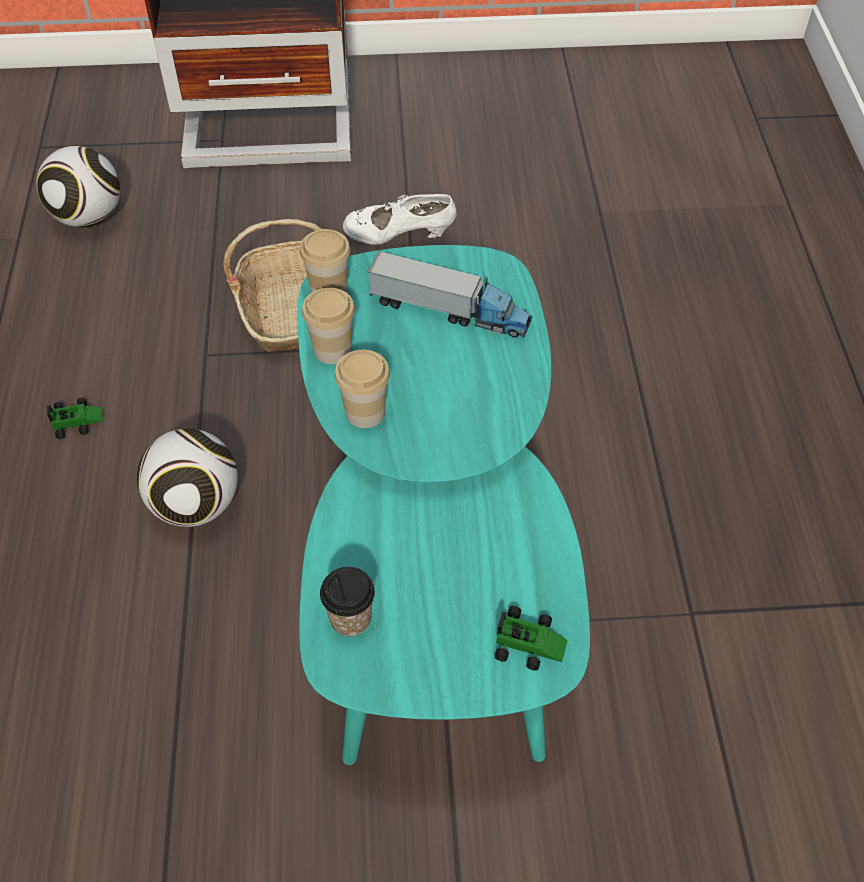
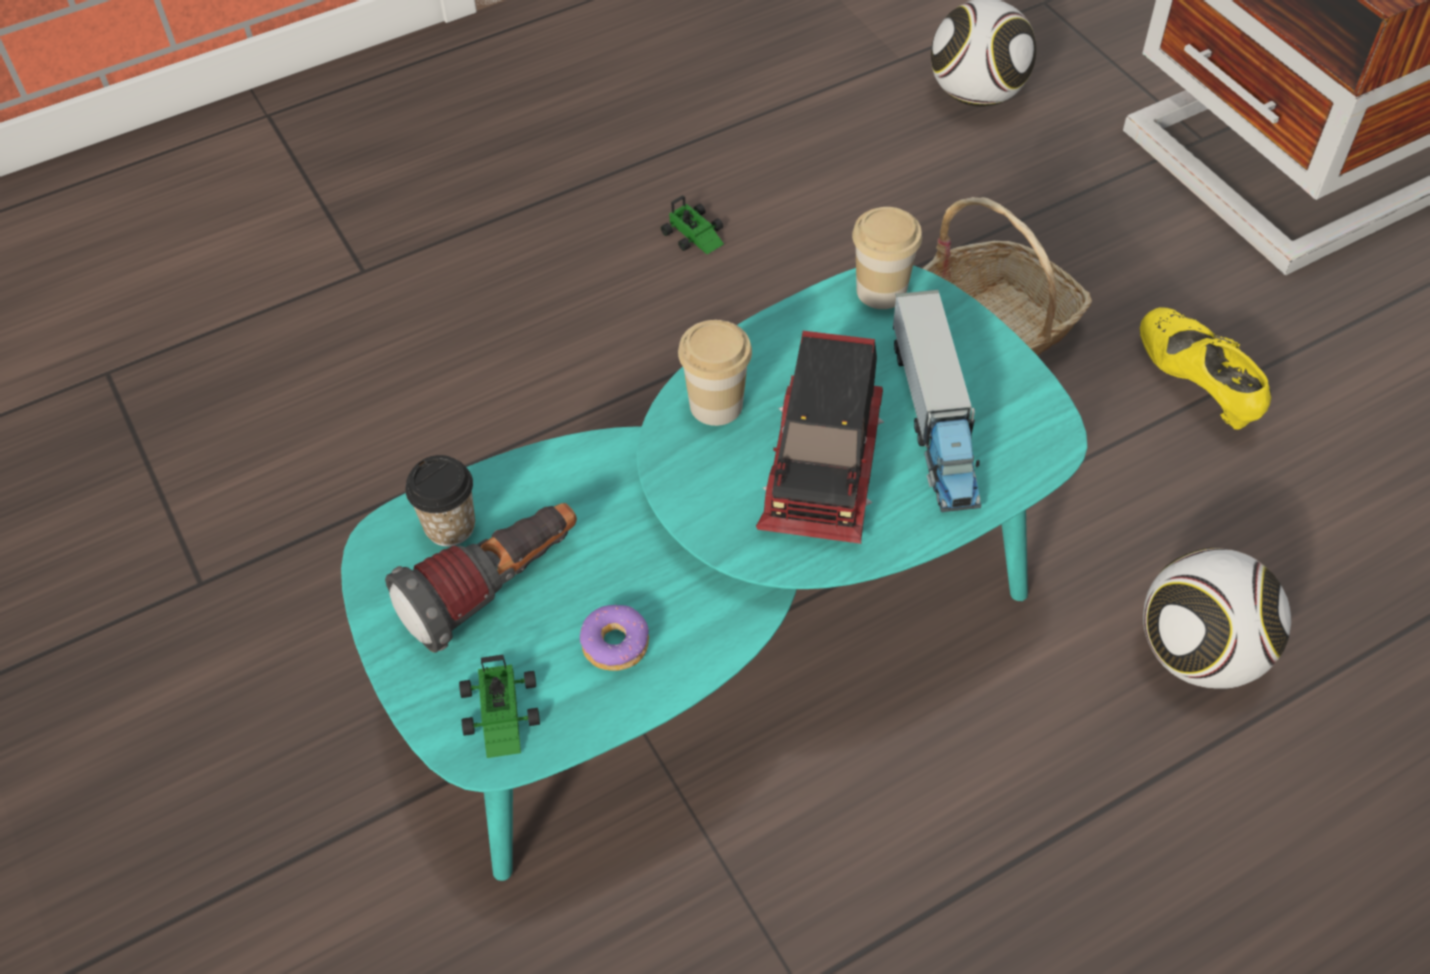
camera: 65 degrees right, 0 degrees up
(196, 503) = (653, 386): football -> football (1200, 653)
(332, 349) = (791, 334): cup -> none
(399, 237) = (1195, 386): white shoe -> yellow shoe
(424, 609) = (495, 590): none -> flashlight
(452, 377) = (825, 466): none -> toy truck
(508, 553) = (616, 644): none -> donut

